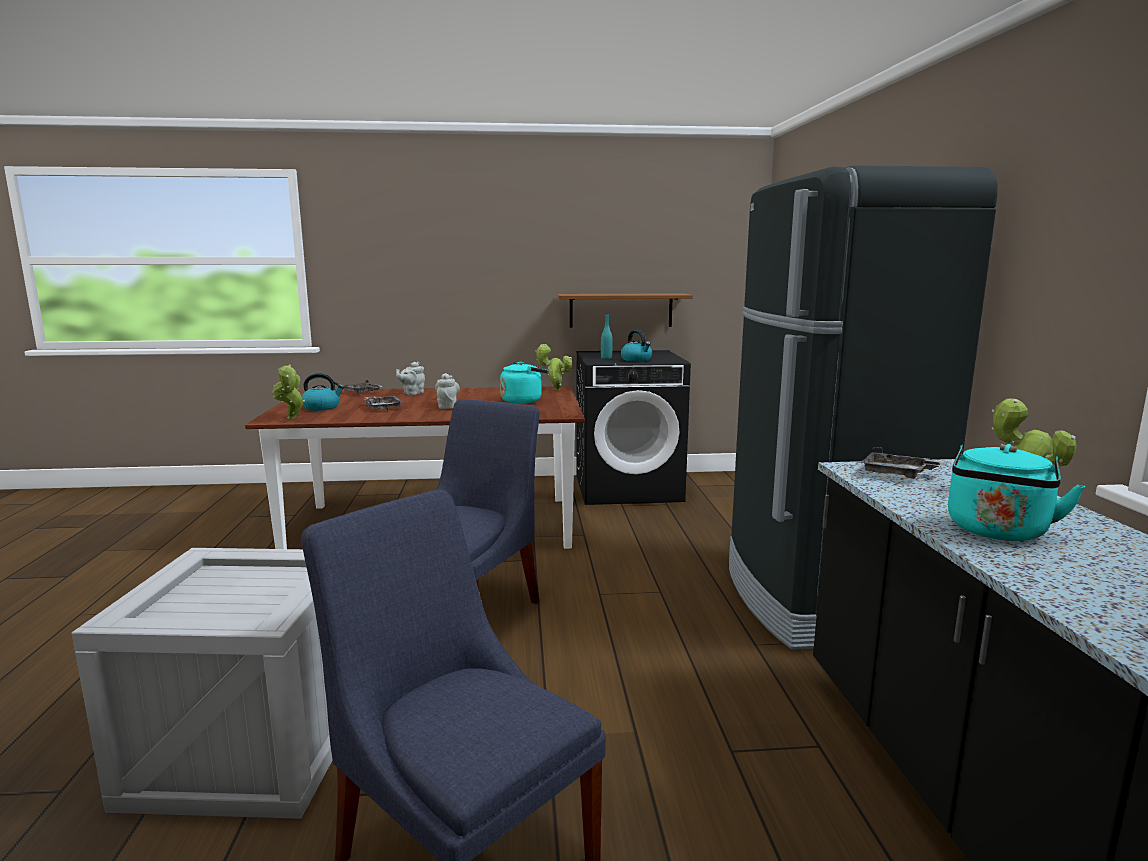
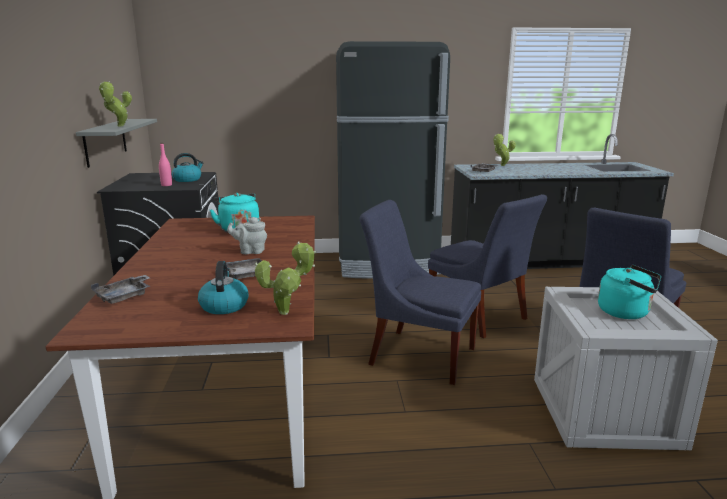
camera: 90 degrees left, 5 degrees up
(412, 393) = (156, 270): grey teapot -> none
(555, 389) = (187, 222): potted plant -> potted plant (119, 126)
(590, 675) = (479, 316): none -> blue chair
(606, 358) = (166, 185): turquoise bottle -> pink bottle
(621, 310) = (105, 141): brown shelf -> grey shelf
(997, 532) = (543, 170): turquoise kettle -> turquoise kettle (626, 312)

